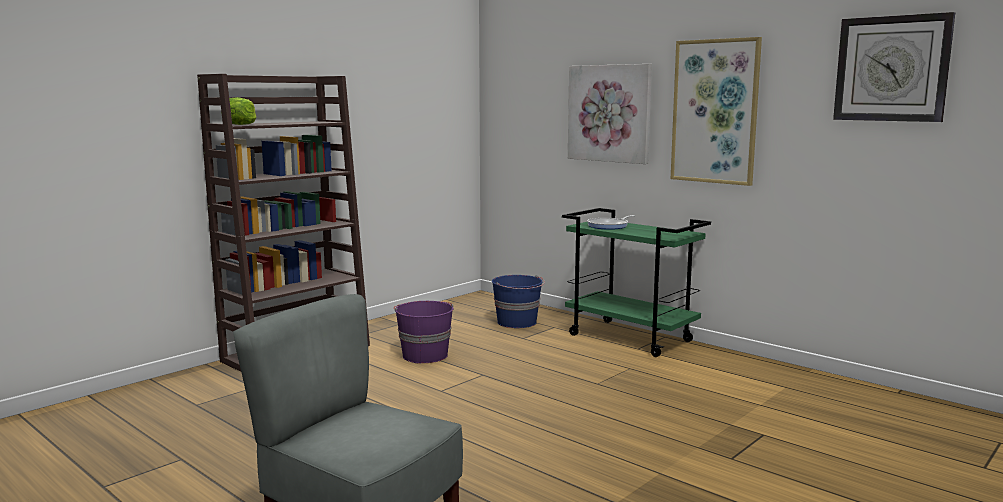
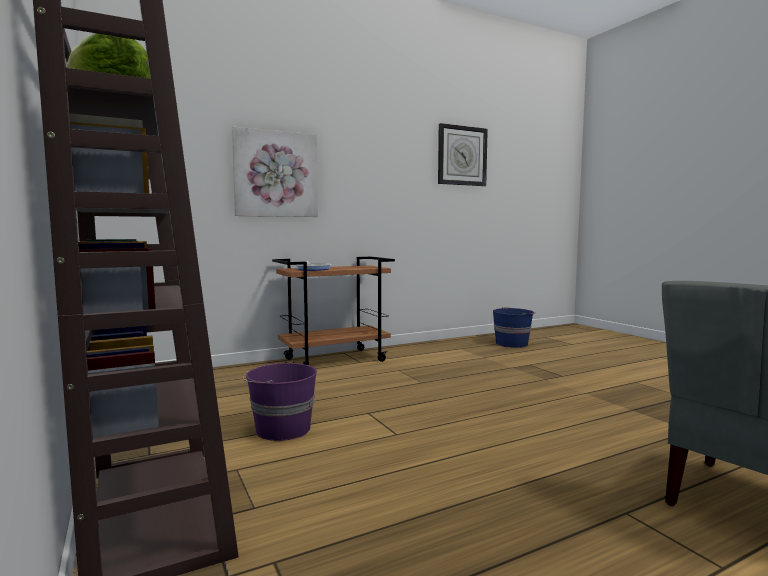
camera: 70 degrees left, 5 degrees down
(517, 322) = (240, 382): blue bucket -> blue bucket (512, 344)
(631, 338) = (335, 360): green cart -> brown cart
(715, 111) = (366, 176): picture -> none

